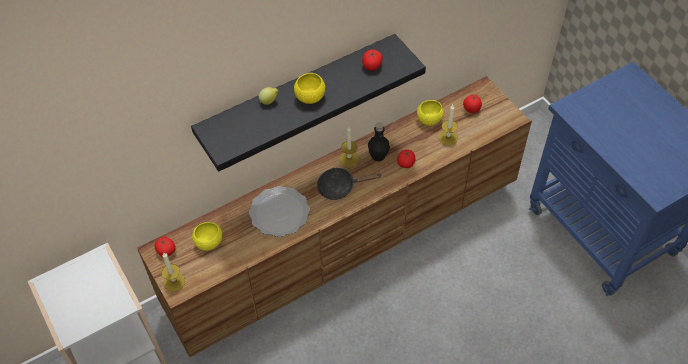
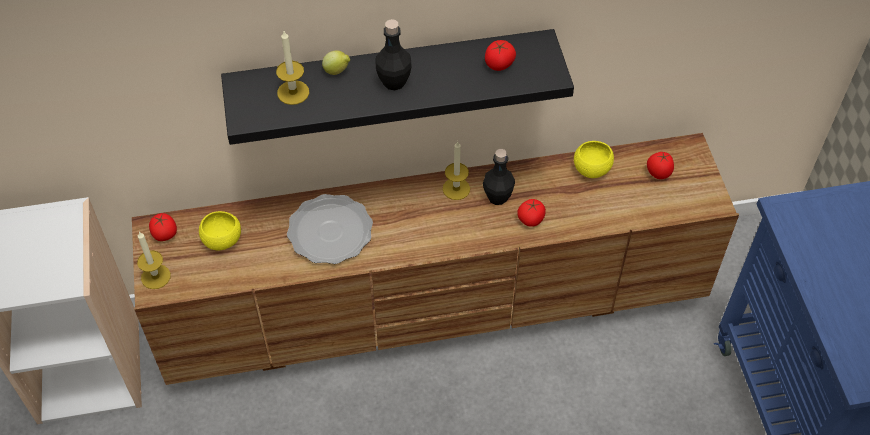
camera: 20 degrees right, 0 degrees up
(310, 97) = (394, 82): yellow bowl -> black bottle
(340, 187) = (426, 223): black frying pan -> none
(448, 138) = (606, 202): candle -> candle (293, 92)

